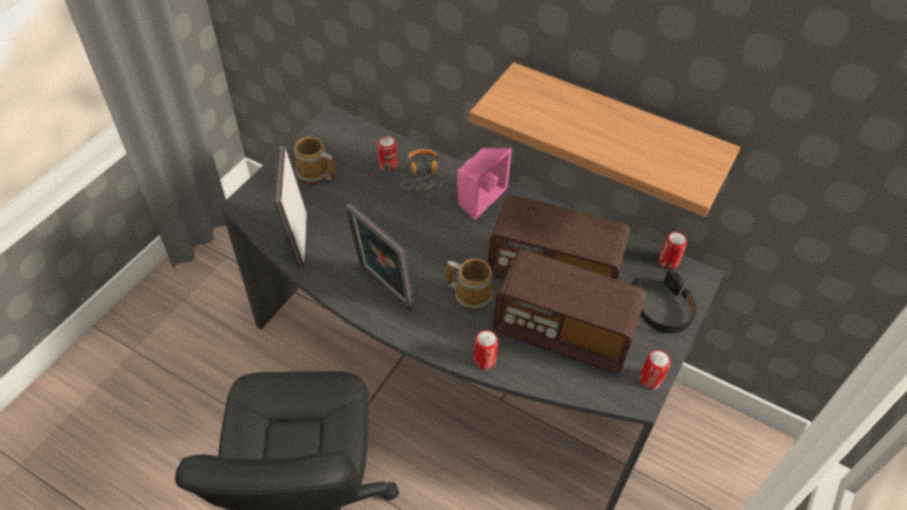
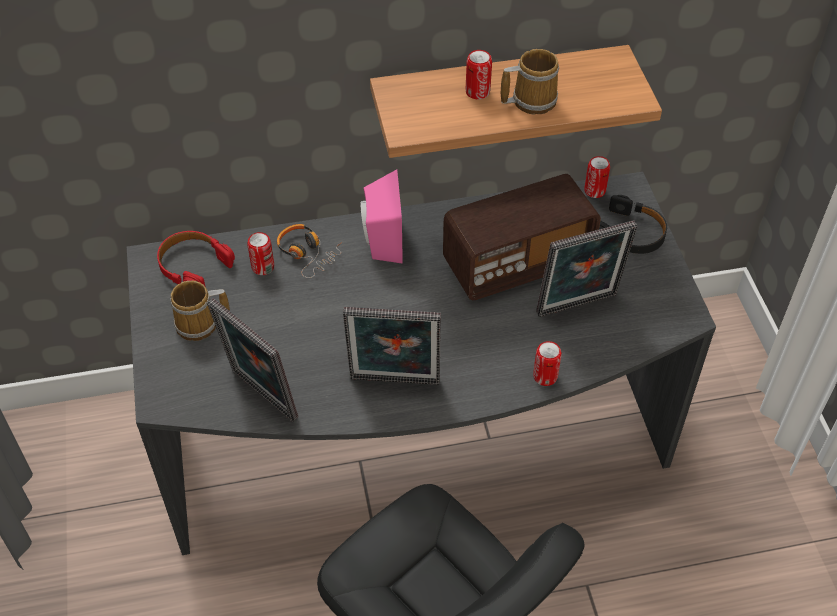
camera: 40 degrees left, 0 degrees up
(350, 138) = (193, 265): none -> red headphones
(471, 294) = (473, 330): mug -> mug (531, 100)
(562, 332) = (578, 307): radio -> picture frame
(650, 380) = (680, 296): can -> can (477, 92)

